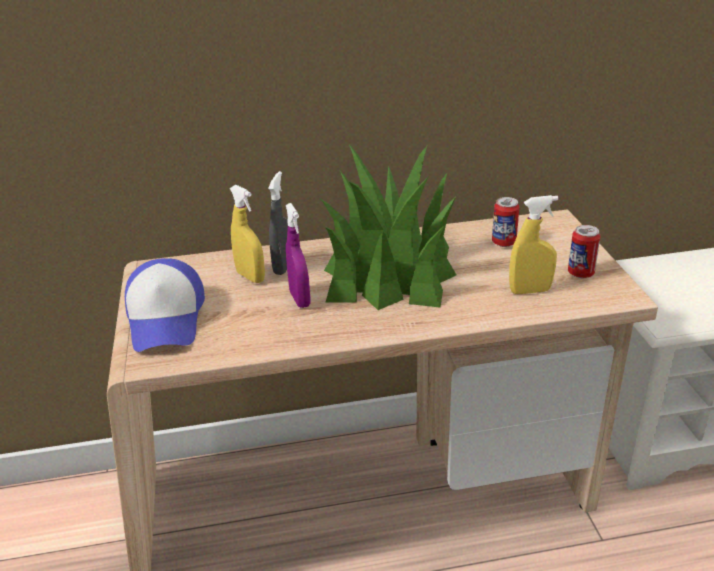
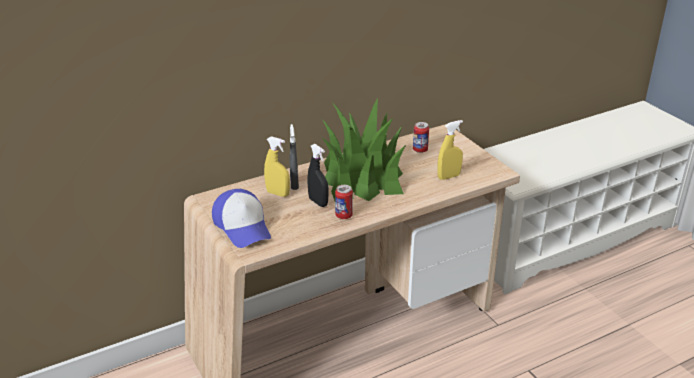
camera: 20 degrees left, 0 degrees up
(300, 299) = (318, 202): purple spray bottle -> black spray bottle
(580, 273) = (472, 162): can -> can (344, 216)

